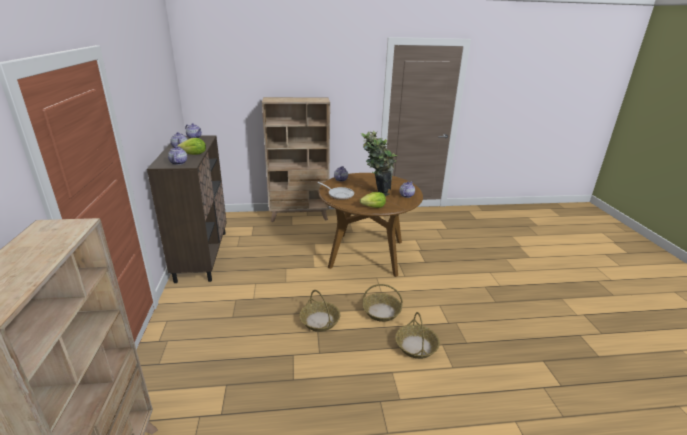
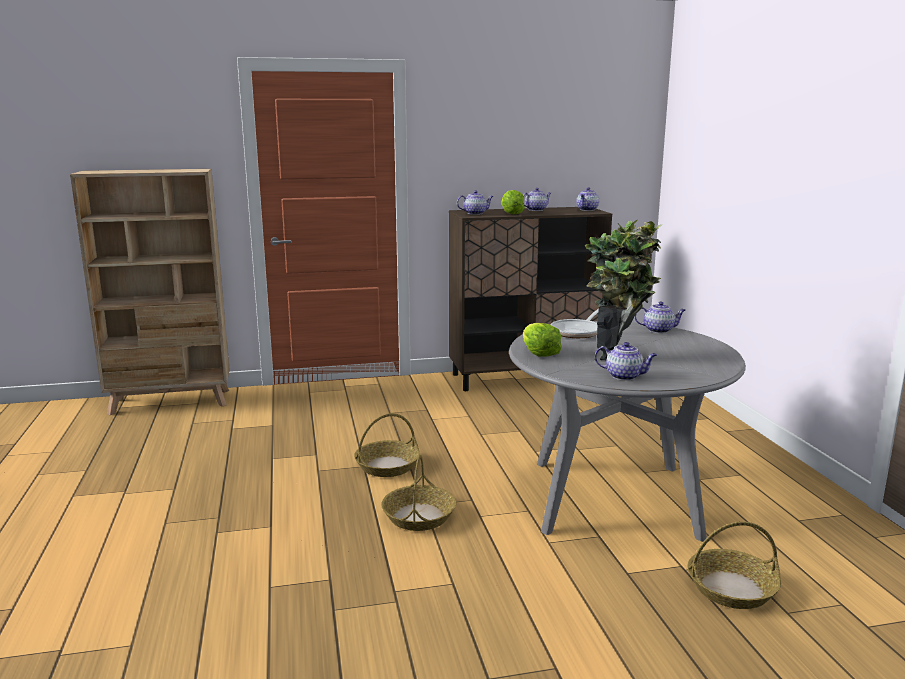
camera: 85 degrees right, 10 degrees down
(299, 216) = (717, 424): beige bookcase -> none
(366, 254) = (613, 498): brown dining table -> grey dining table
(416, 346) = (327, 550): basket -> basket (731, 588)

